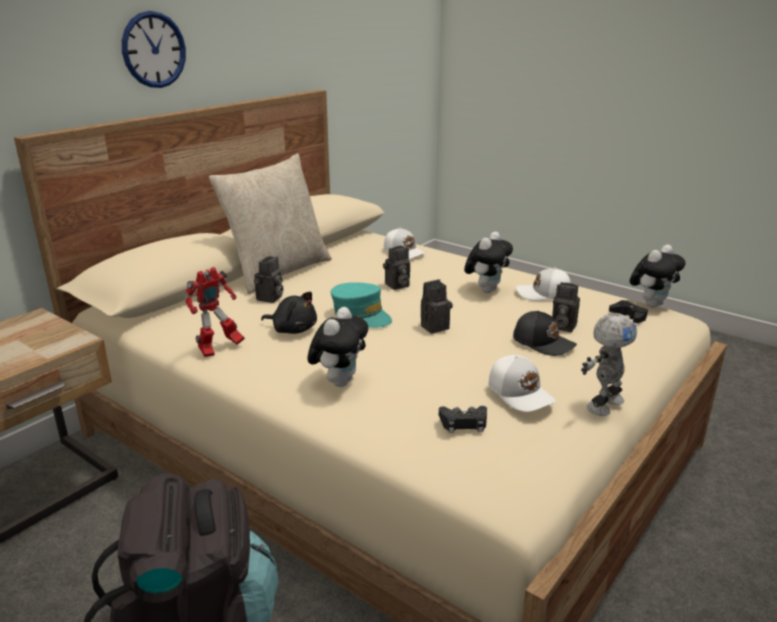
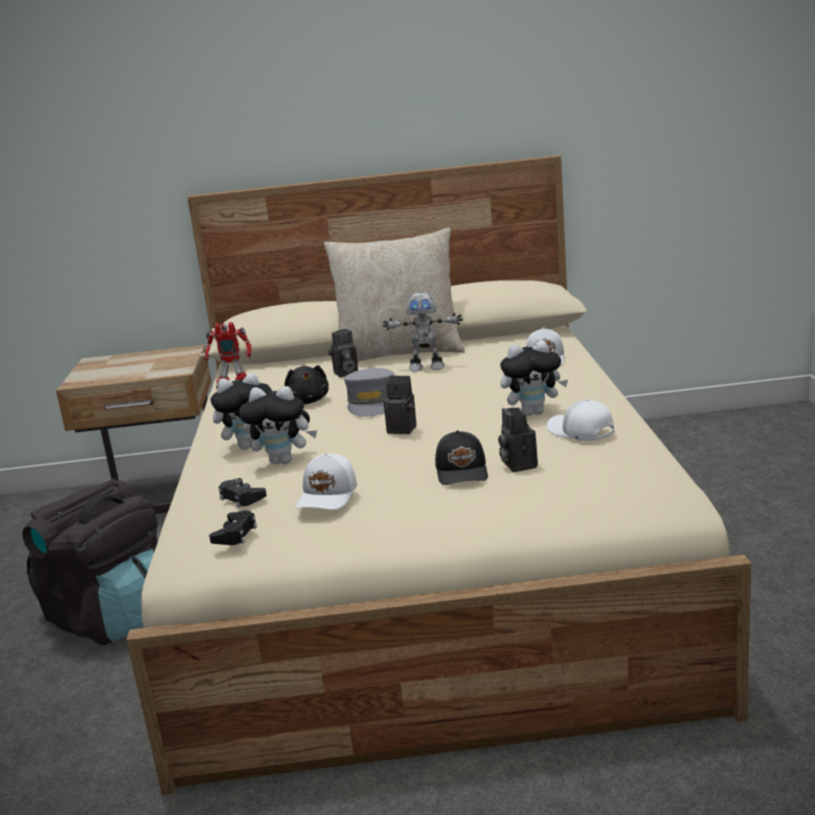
camera: 50 degrees right, 5 degrees down
(154, 50) = (333, 117): wall clock -> none
(361, 315) = (372, 403): turquoise cap -> grey cap
(397, 285) = (464, 388): camera -> none
(603, 404) = (380, 532): toy robot -> toy robot (427, 367)
(629, 316) = (613, 477): black game controller -> black game controller (235, 534)
(651, 304) = (682, 476): plush toy -> plush toy (284, 461)

